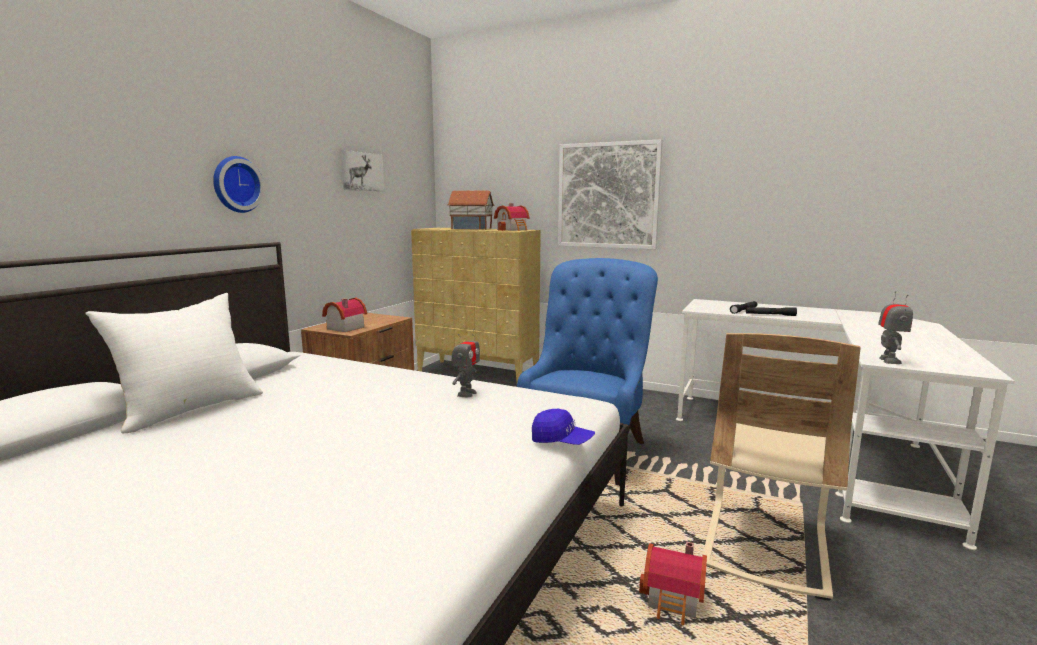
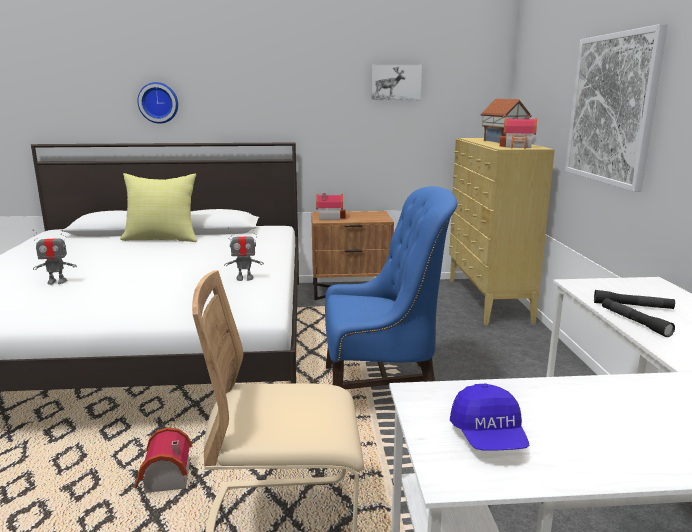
camera: 60 degrees right, 5 degrees up
(190, 409) = (162, 239): white pillow -> yellow pillow
(235, 184) = (265, 99): wall clock -> wall clock (158, 103)
(561, 441) = (167, 319): blue cap -> blue cap (488, 437)
(889, 361) = (430, 400): toy robot -> toy robot (57, 282)

